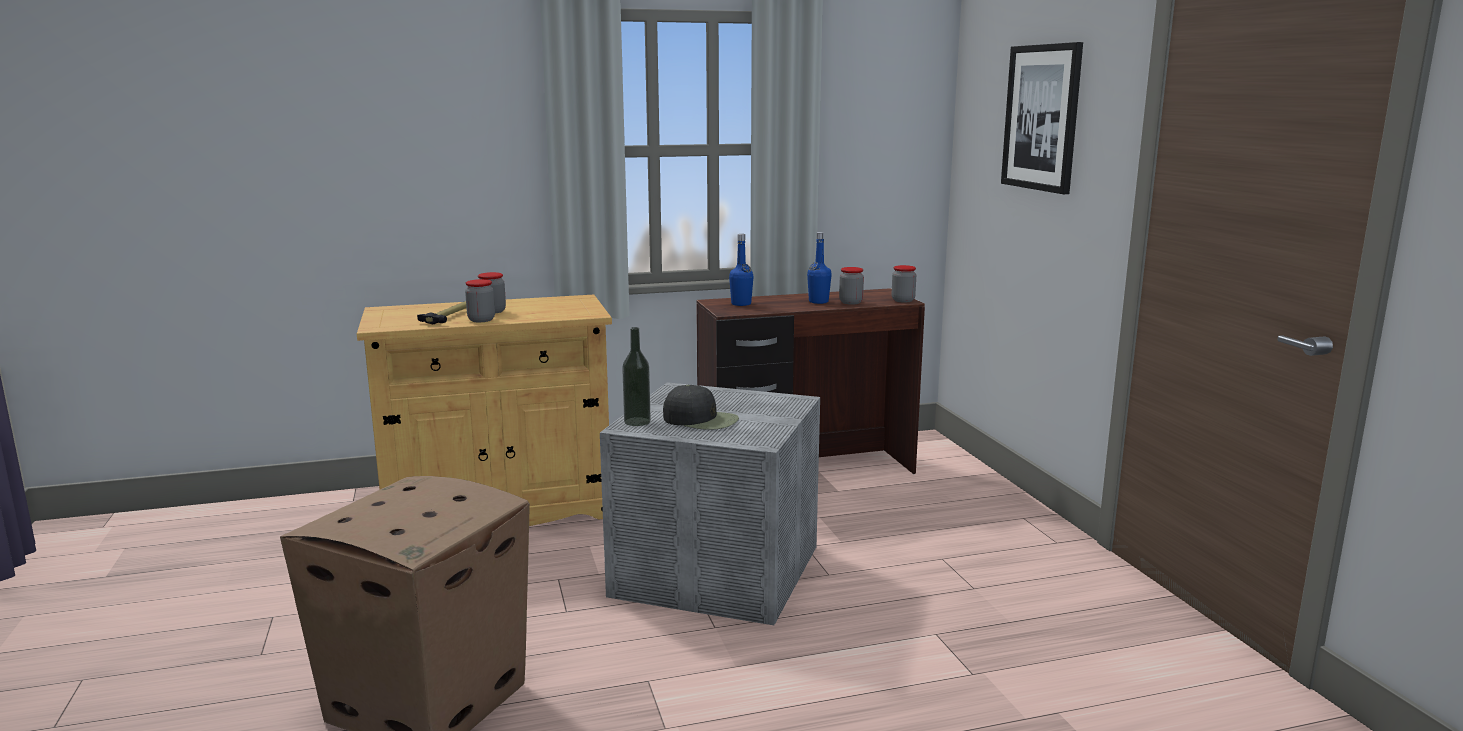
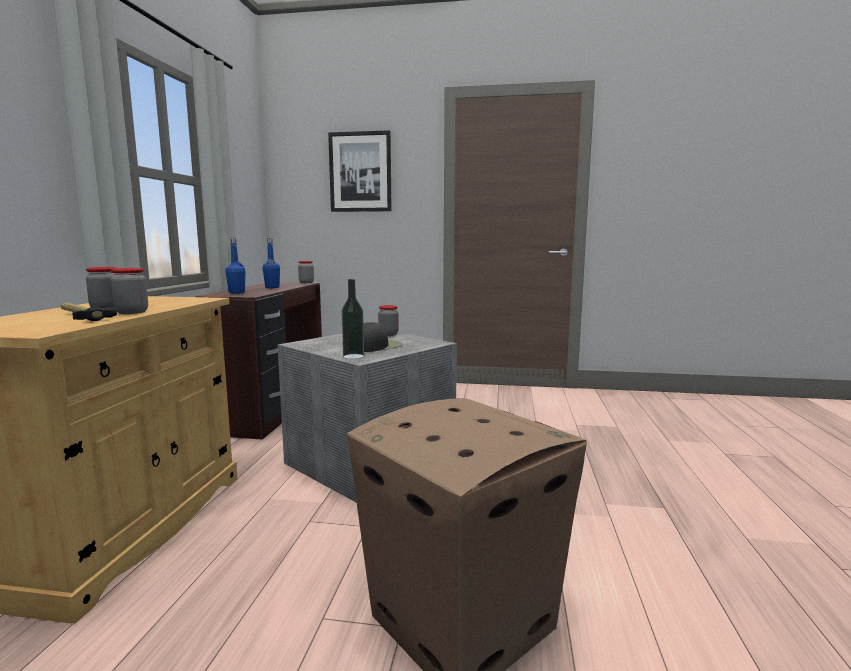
camera: 65 degrees left, 5 degrees down
(850, 302) = (288, 285): jar -> jar (388, 334)

